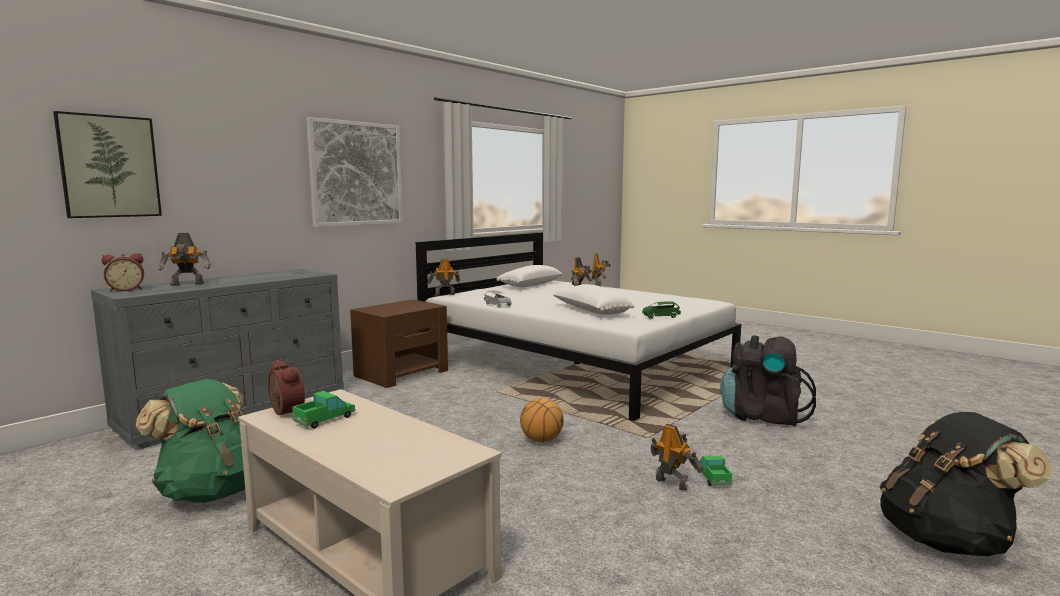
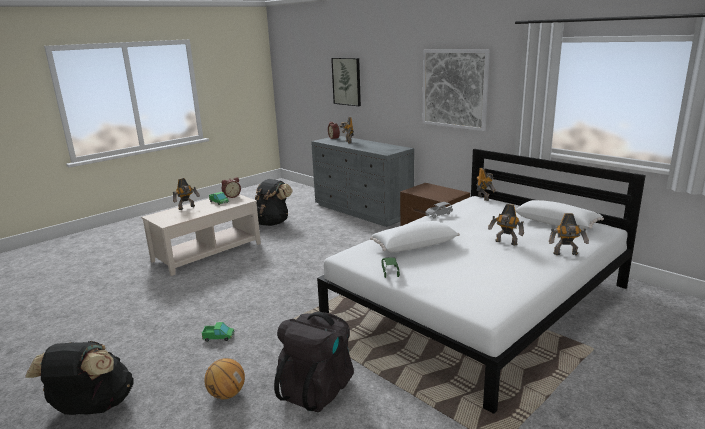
camera: 95 degrees right, 10 degrees up
(214, 491) = (271, 223): green backpack -> black backpack
(541, 440) = (297, 284): basketball -> basketball (226, 394)
(672, 483) = (220, 321): toy robot -> toy robot (187, 208)

